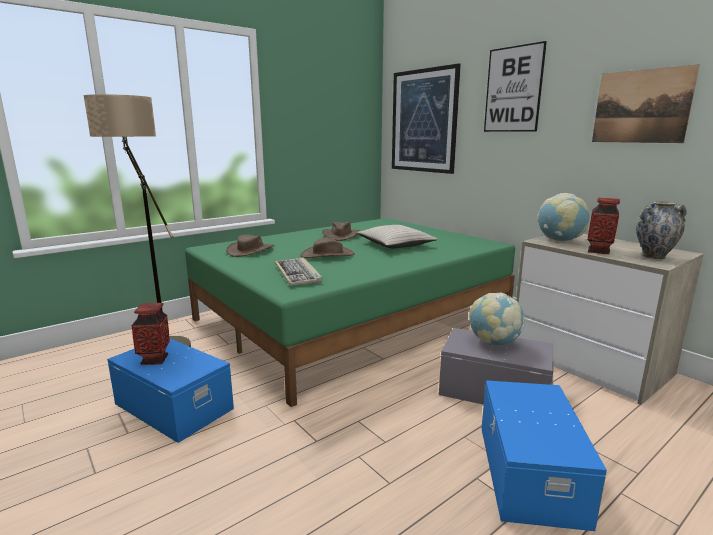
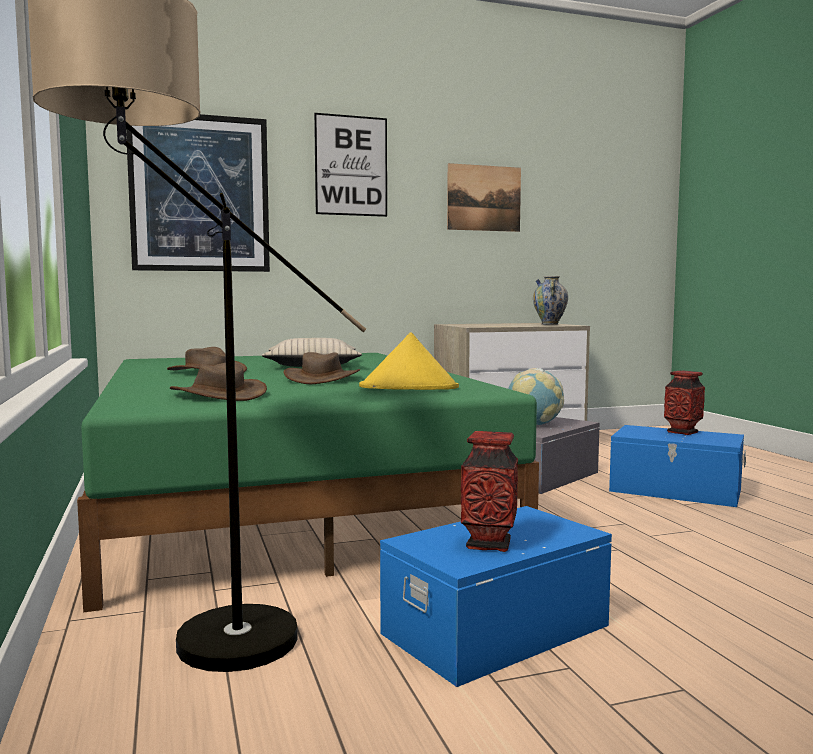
camera: 70 degrees left, 10 degrees down
(298, 274) = (409, 388): keyboard -> yellow hat
(560, 240) = (475, 325): globe -> none
(598, 251) = (524, 325): vase -> vase (682, 432)

